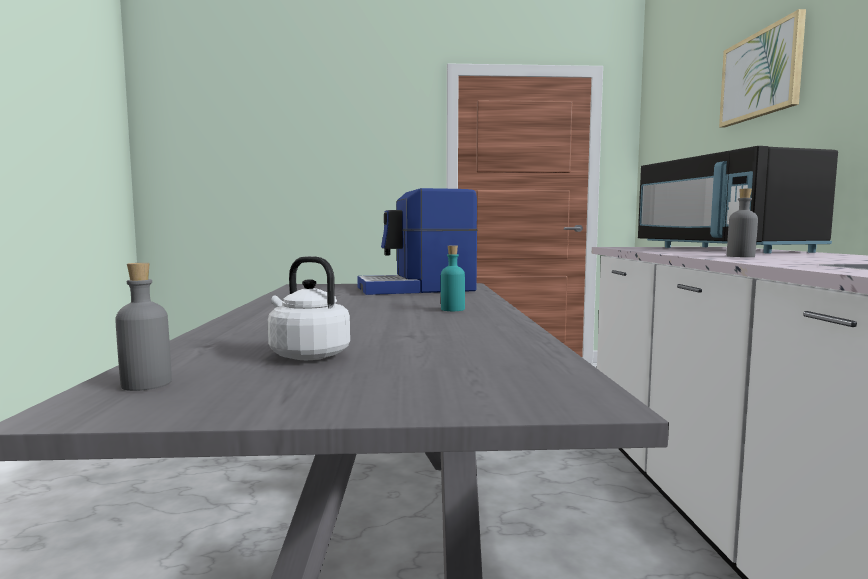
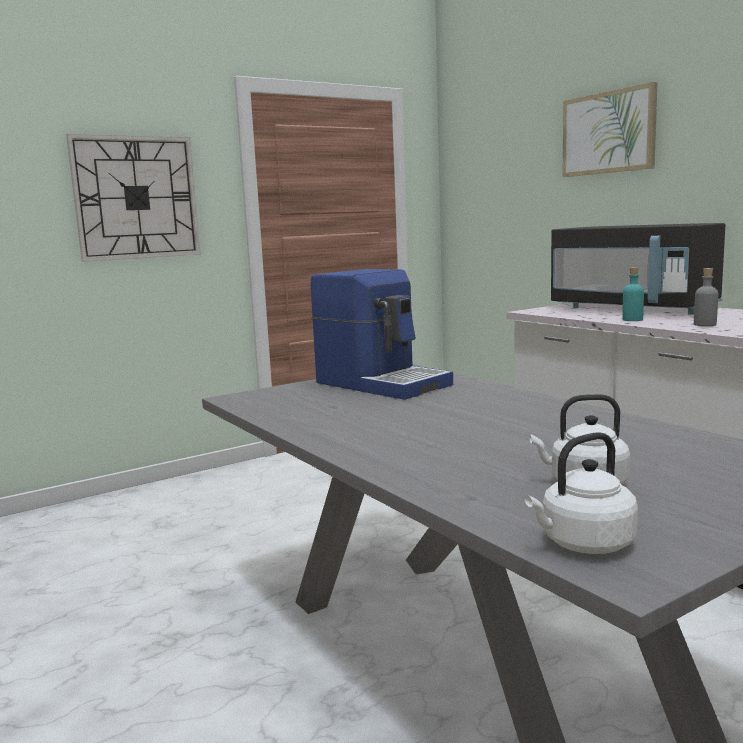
camera: 30 degrees left, 5 degrees up
(146, 384) = (583, 544): grey bottle -> white kettle
(362, 155) = (136, 198): none -> wall clock
(417, 289) = (382, 383): coffee machine -> coffee machine turned 90 degrees counterclockwise
(452, 309) = (509, 407): turquoise bottle -> turquoise bottle (632, 320)

